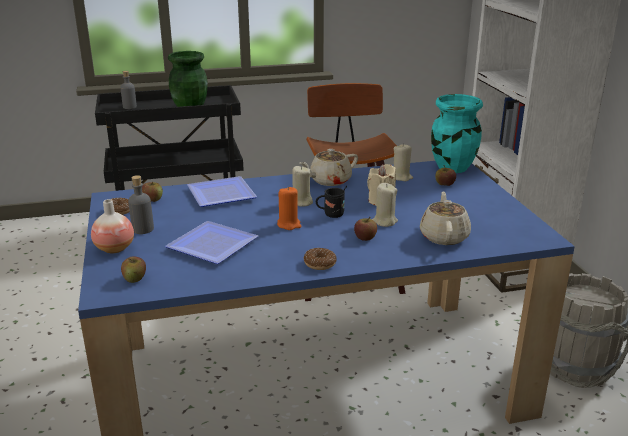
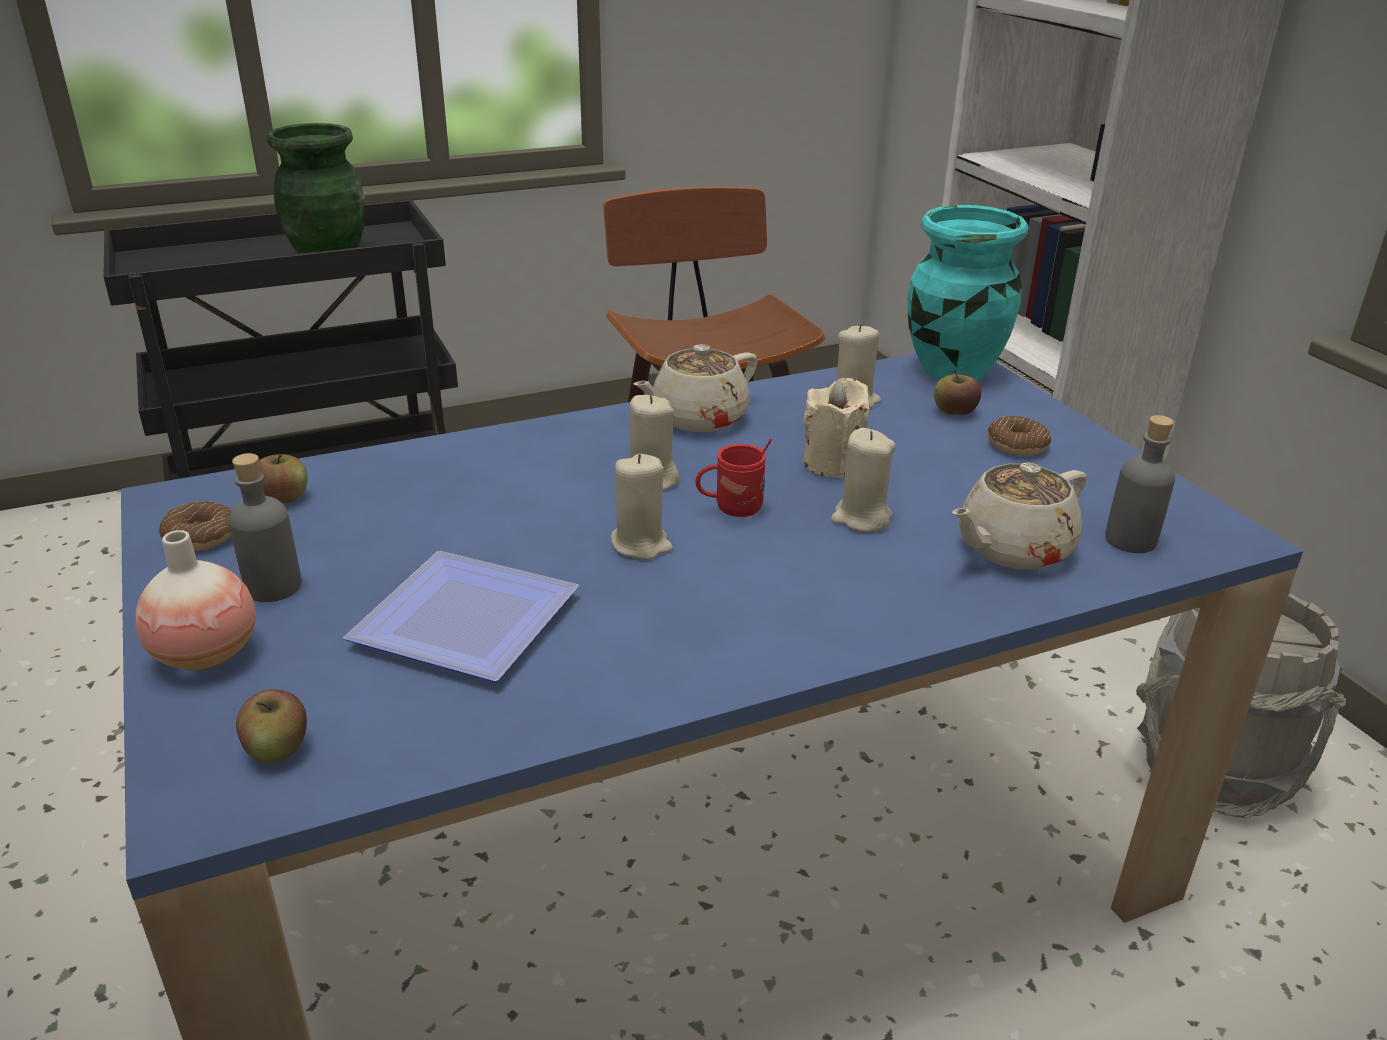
camera: 10 degrees left, 5 degrees up
(129, 107) = (185, 257): grey bottle -> grey bottle (1130, 540)
(223, 193) = (456, 468): plate -> none
(289, 224) = (641, 544): orange candle -> beige candle
(320, 264) = (752, 653): donut -> donut (1017, 445)
(331, 215) = (731, 509): black mug -> red mug
(365, 238) = (834, 567): apple -> none
(444, 236) = (1012, 549): beige teapot -> beige teapot turned 120 degrees counterclockwise

